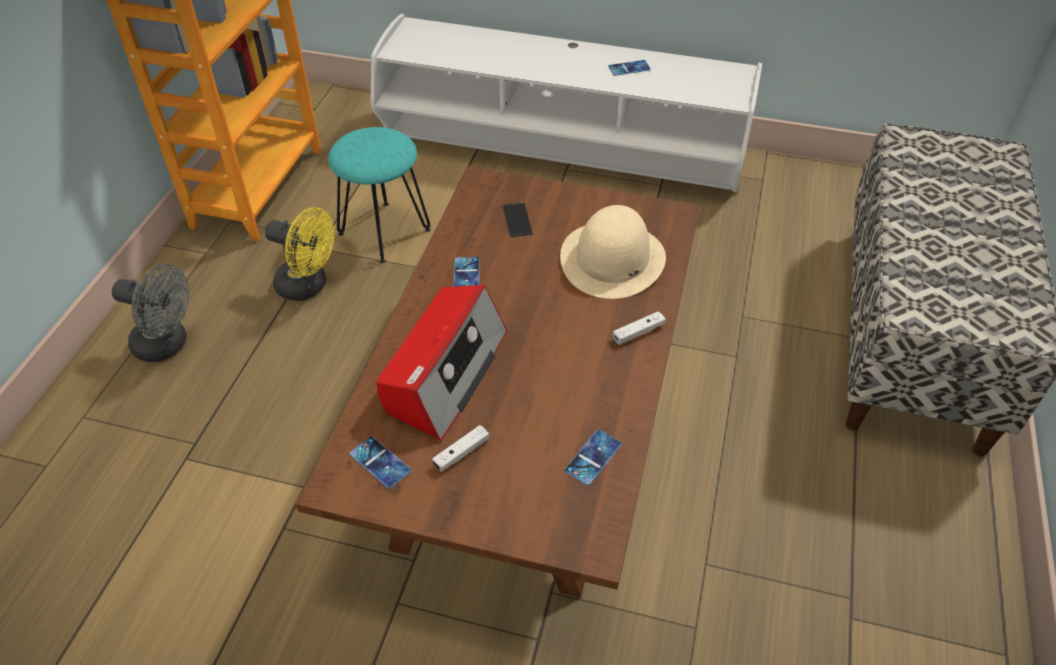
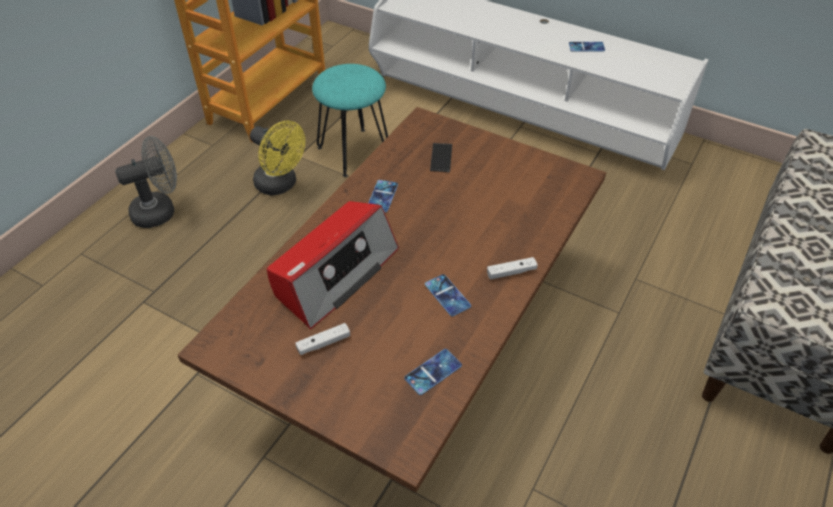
camera: 15 degrees right, 0 degrees up
(168, 345) = (160, 211): grey fan -> grey fan turned 60 degrees counterclockwise
(380, 462) = (255, 336): phone -> phone (447, 295)
(612, 259) = (511, 205): beige hat -> none

